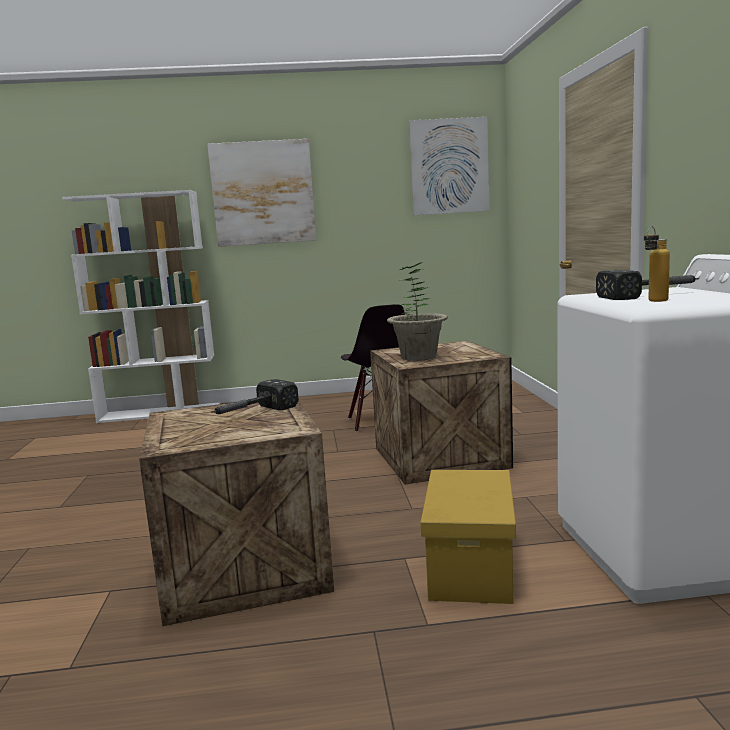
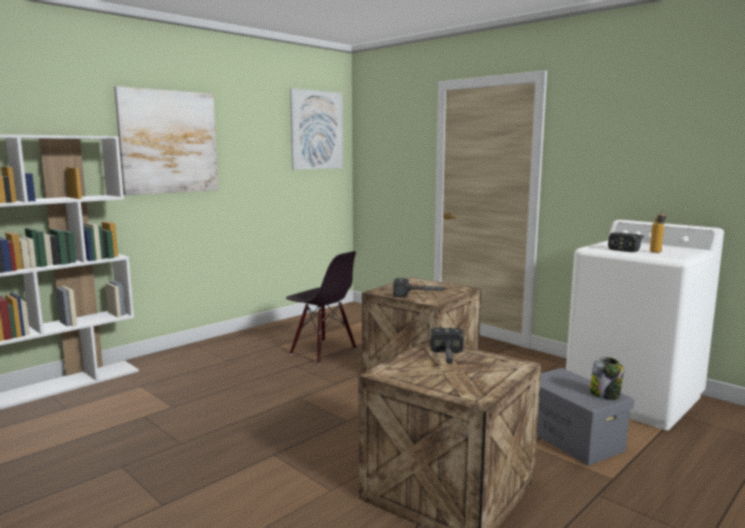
camera: 40 degrees left, 0 degrees up
(418, 357) = (420, 295): potted plant -> hammer
(471, 568) = (573, 439): yellow storage box -> grey storage box
(484, 509) = (605, 395): none -> jar

